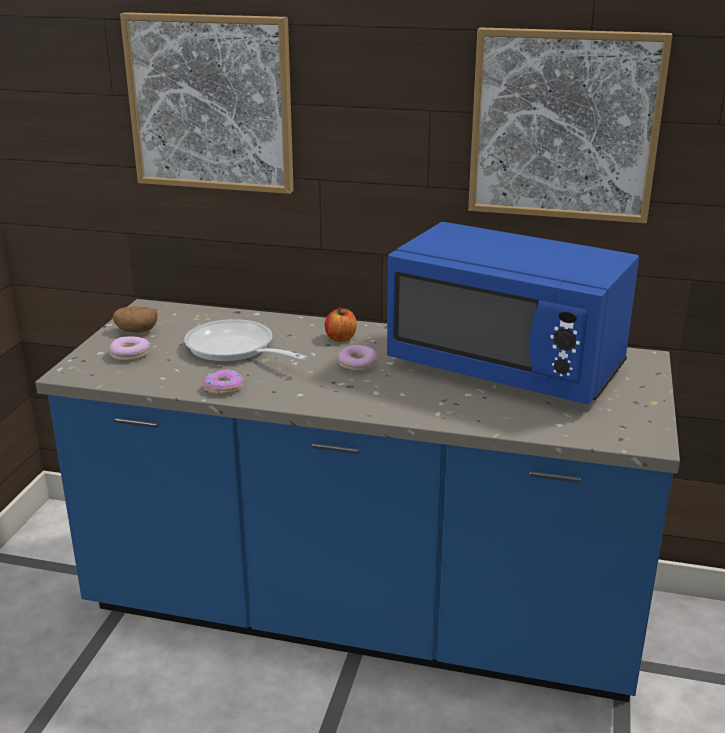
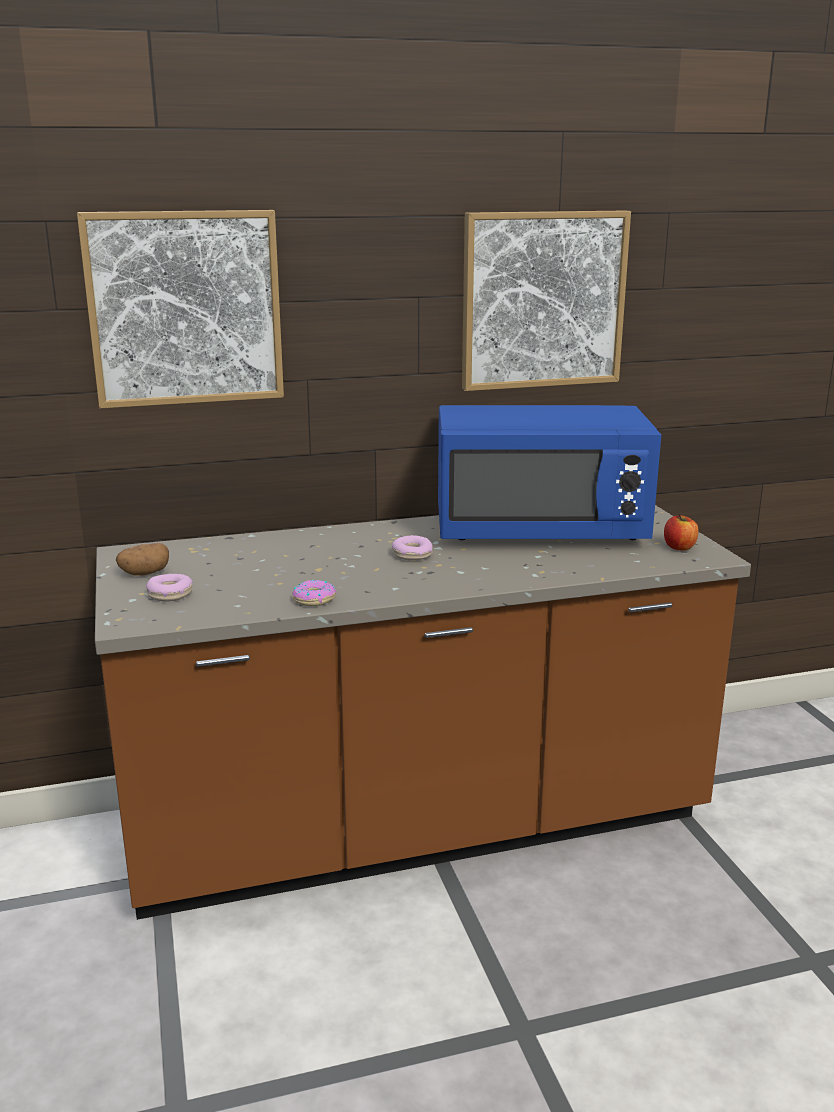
camera: 30 degrees left, 5 degrees down
(235, 350) = (276, 567): frying pan -> none
(341, 338) = (365, 538): apple -> apple (679, 547)
(362, 613) = (417, 827): blue counter -> brown counter

